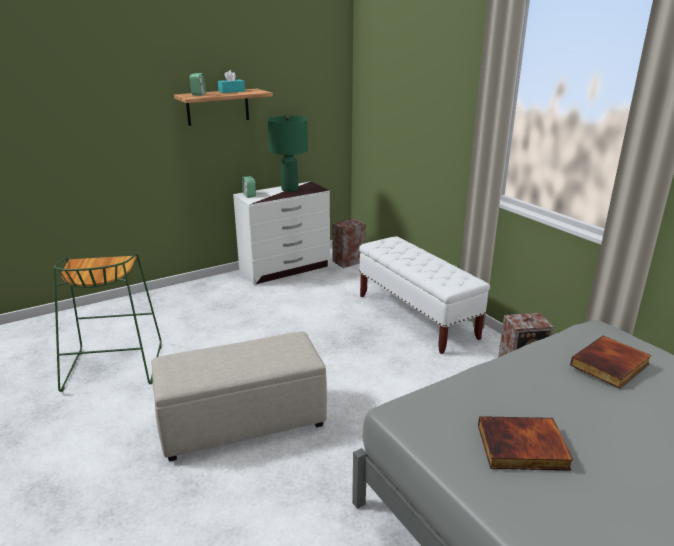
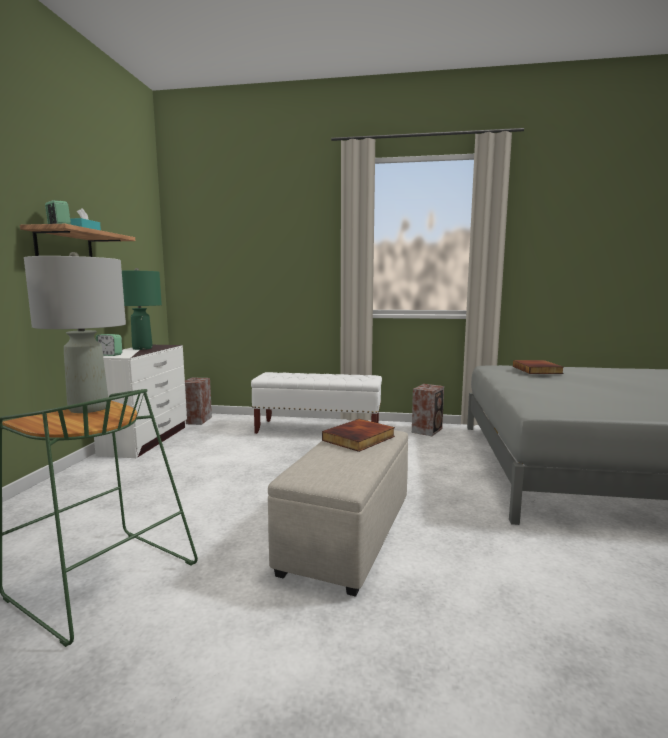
camera: 50 degrees left, 15 degrees down
(109, 263) = (88, 409): none -> grey table lamp
(521, 448) = (608, 398): book -> book (359, 439)

